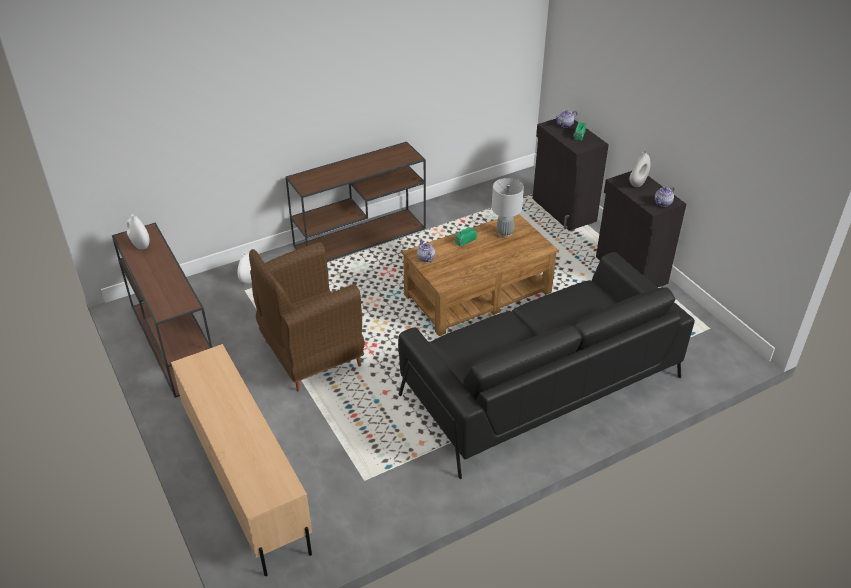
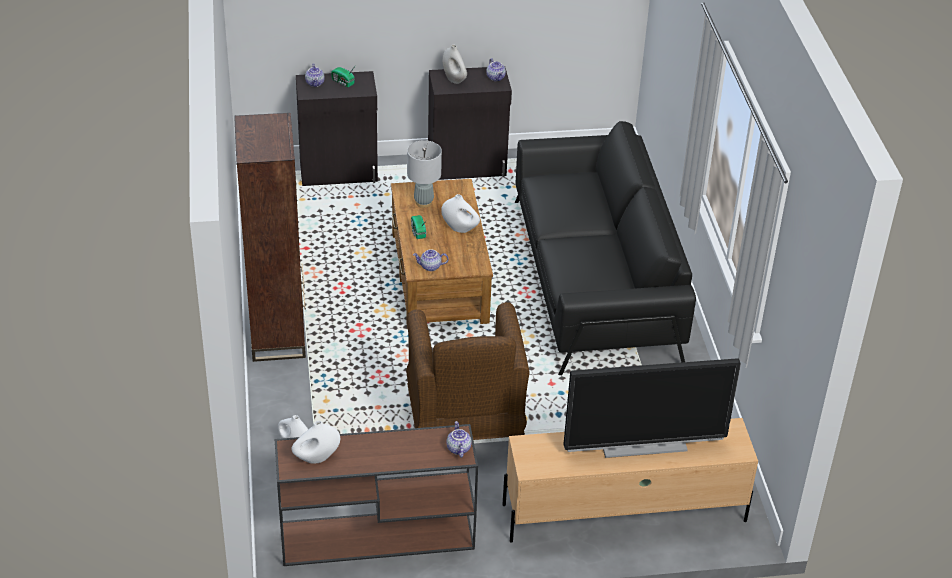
camera: 70 degrees left, 0 degrees up
(171, 308) = (458, 448): none -> teapot
(240, 429) = (643, 445): none -> television
(361, 236) = (277, 334): brown console table -> brown bookcase
(485, 260) = (460, 228): none -> white vase

